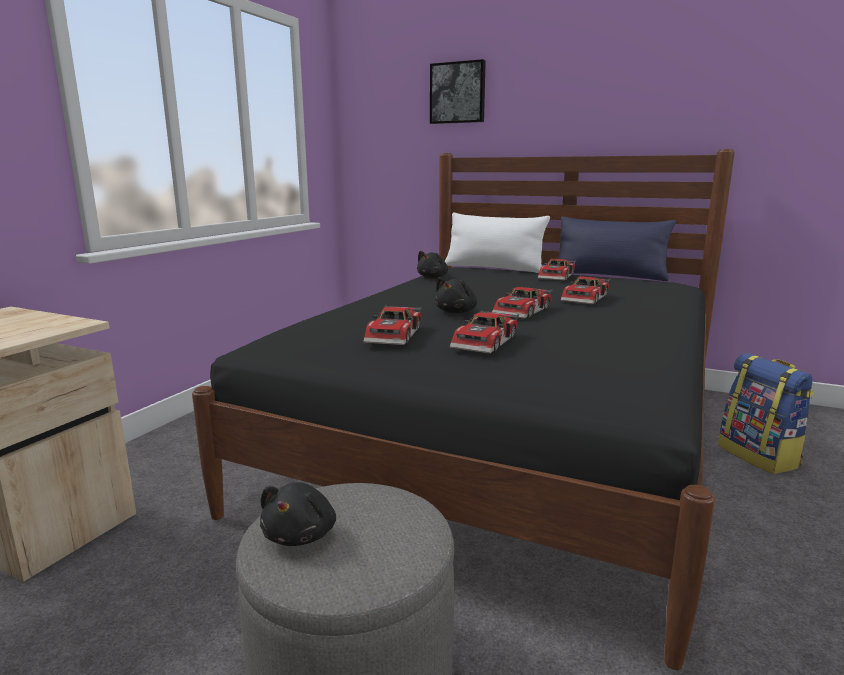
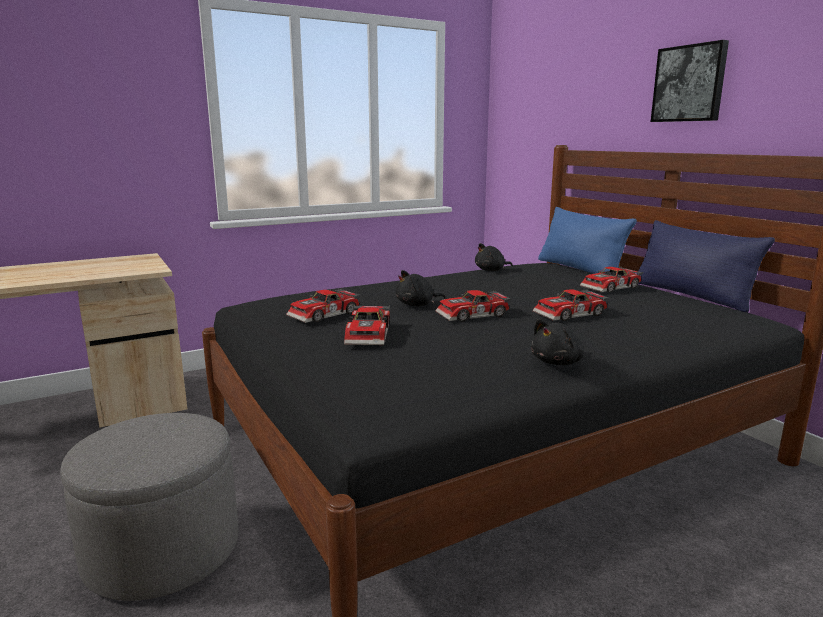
camera: 35 degrees right, 0 degrees up
(301, 535) = (125, 435): black plush toy -> black plush toy (558, 362)
(458, 93) = (581, 82): picture -> picture (690, 83)
(487, 342) = (370, 334): toy car -> toy car turned 60 degrees counterclockwise
(493, 268) = (579, 269): white pillow -> blue pillow
(759, 456) = (756, 554): backpack -> none

